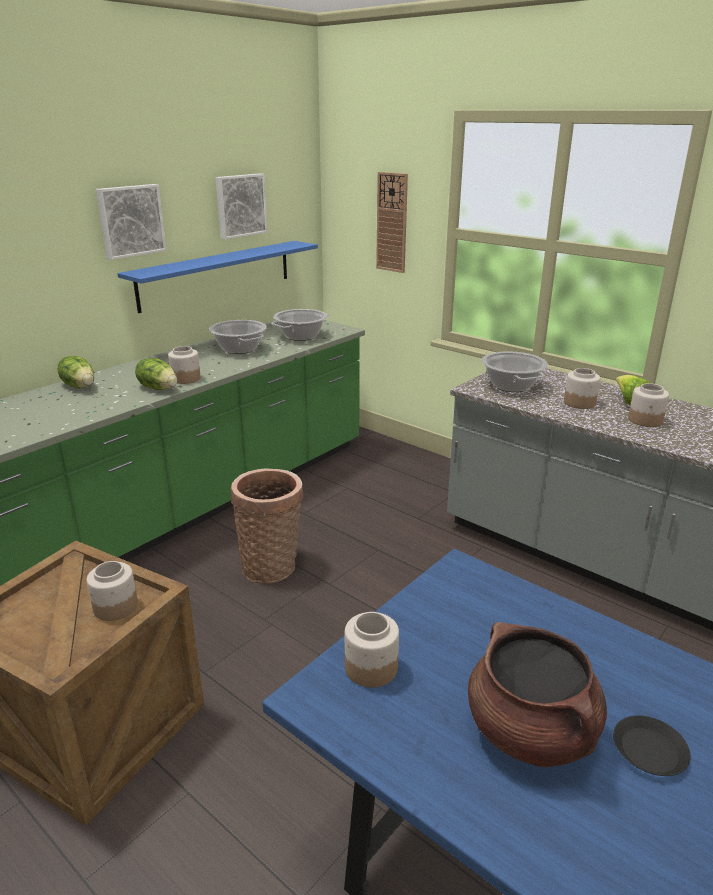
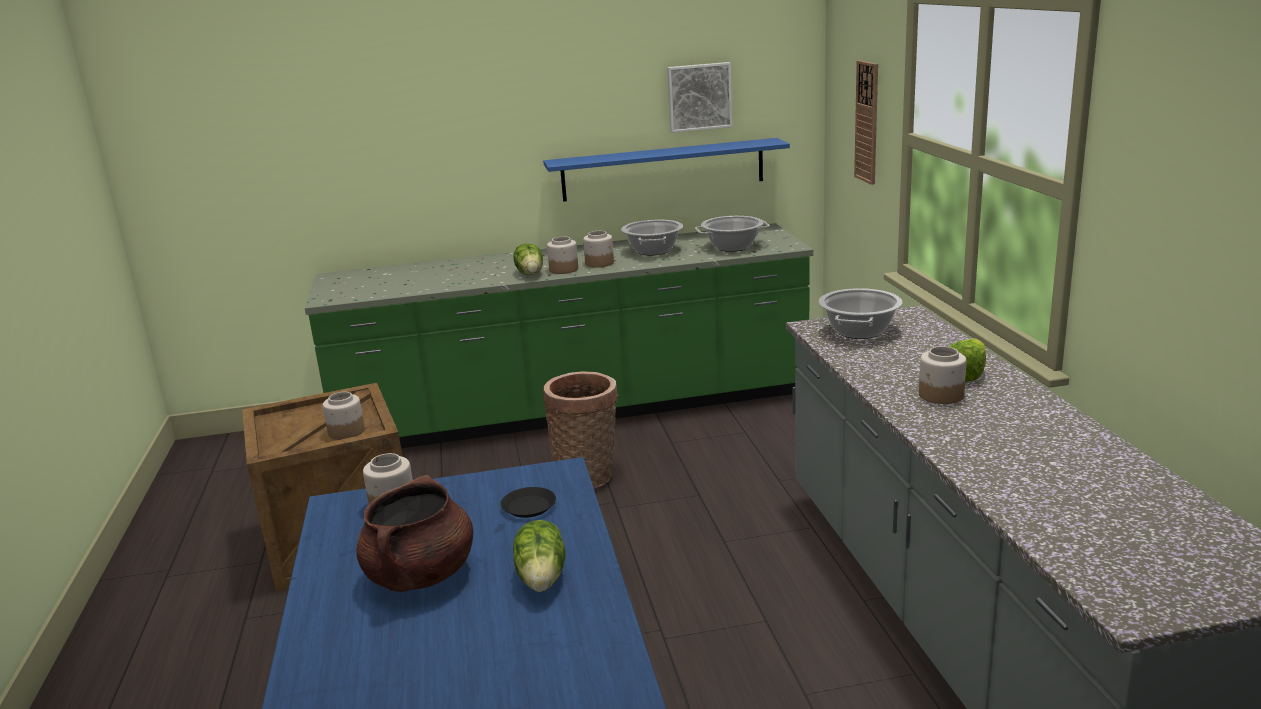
camera: 40 degrees right, 5 degrees down
(80, 386) = (480, 262): lettuce -> lettuce (543, 578)
(130, 221) = (561, 110): picture -> none
(579, 403) = (901, 362): jar -> jar (600, 263)
(649, 750) = (473, 618): black plate -> black plate (529, 506)

